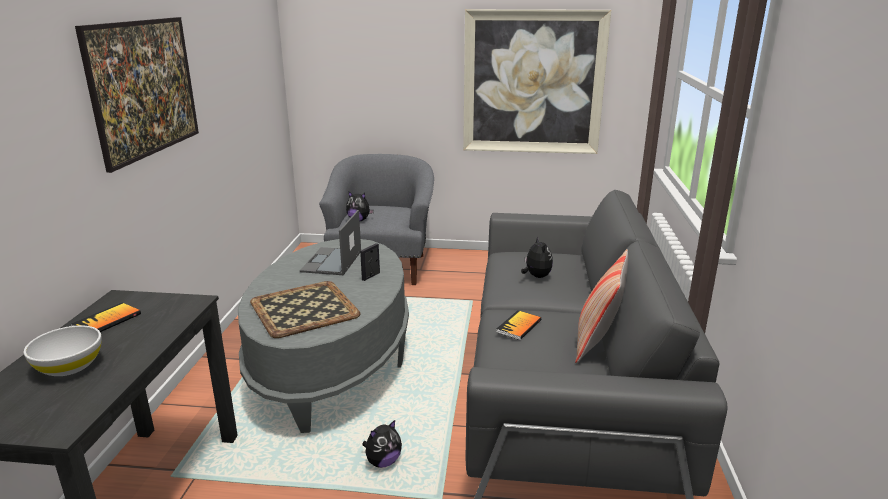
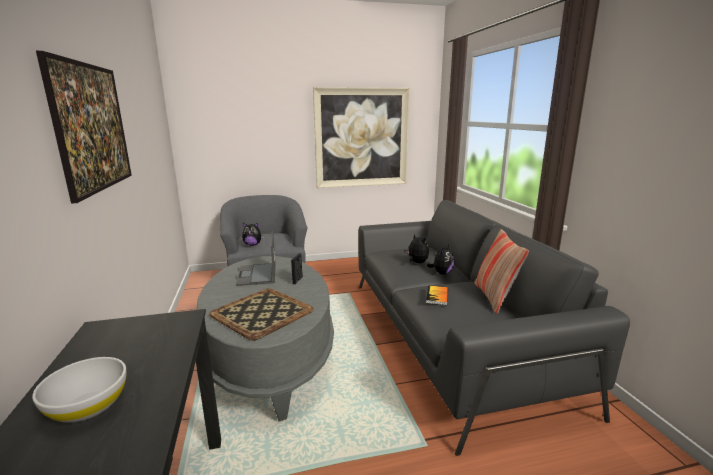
camera: 20 degrees left, 5 degrees down
(107, 321) = (102, 351): book -> none
(383, 461) = (362, 427): plush toy -> plush toy (441, 273)

